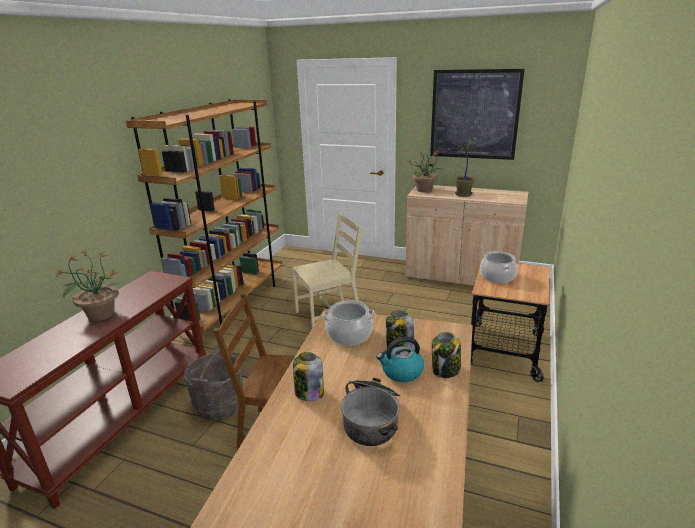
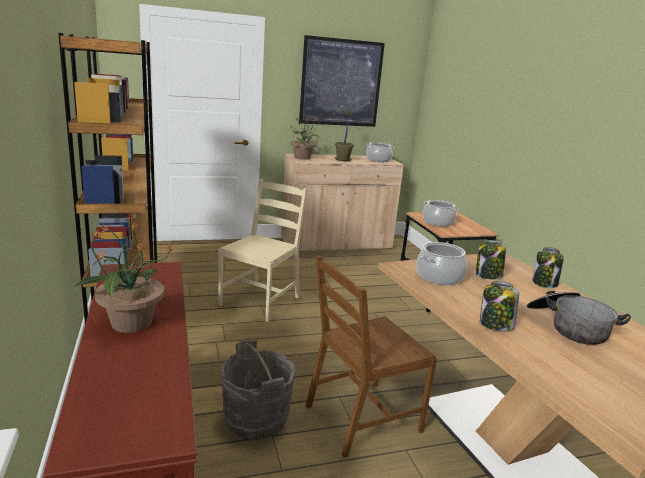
camera: 40 degrees left, 5 degrees down
(401, 372) = (523, 292): kettle -> none
(506, 196) = (378, 160): none -> cooking pot

